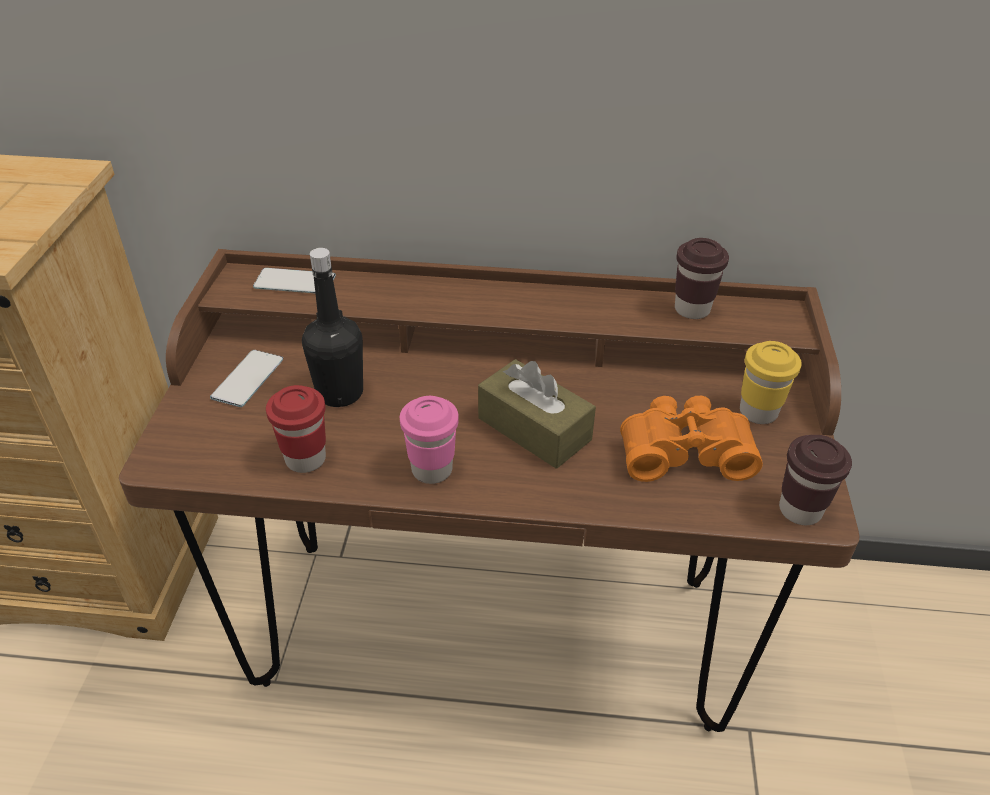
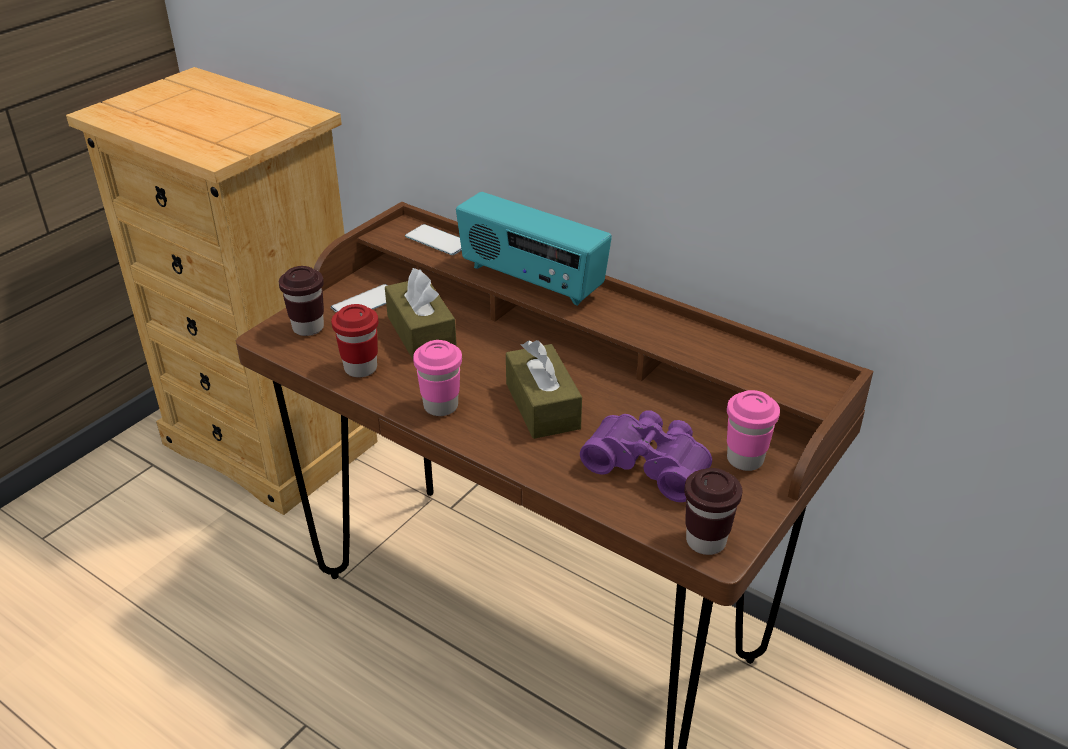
camera: 30 degrees right, 5 degrees down
(340, 393) = (421, 333): black bottle -> brown tissue box
(434, 297) = (531, 281): none -> radio
(684, 450) = (649, 463): orange binoculars -> purple binoculars
(692, 309) = (739, 354): brown cup -> brown cup (308, 328)
(758, 412) = (745, 459): yellow cup -> pink cup

